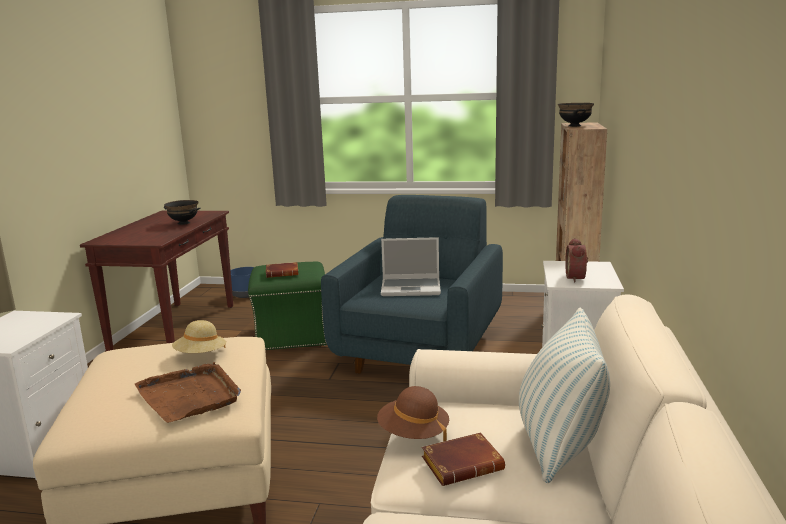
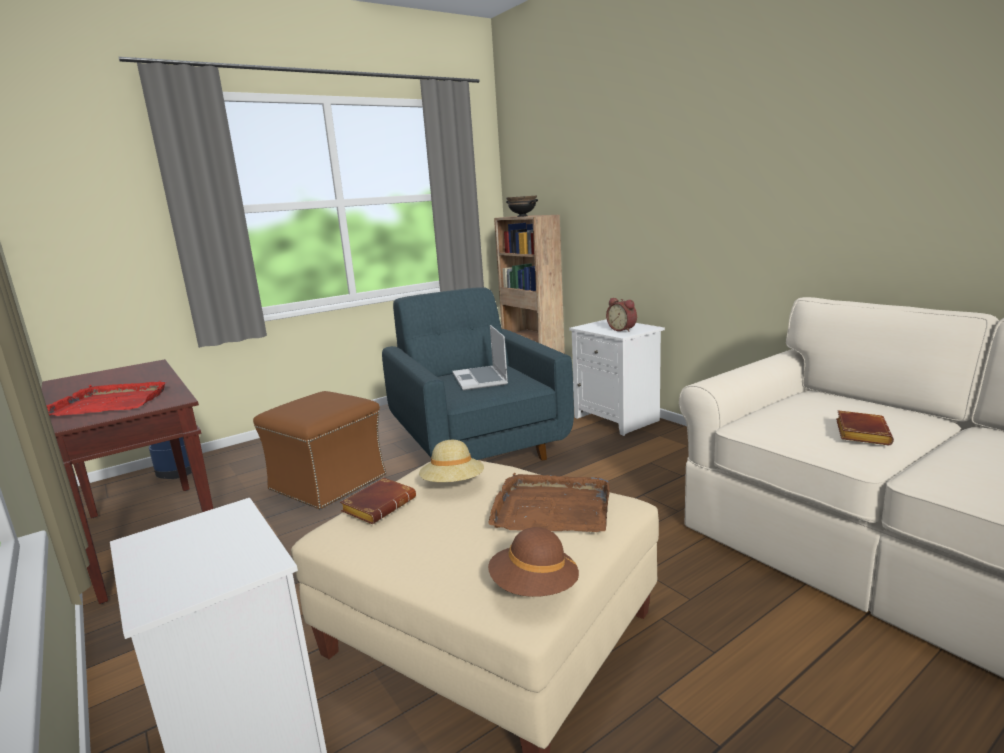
camera: 45 degrees left, 0 degrees up
(138, 234) = (109, 403): none -> red tray
(184, 223) = (143, 380): black bowl -> none
(283, 273) = (321, 407): brown book -> brown book (379, 505)
(293, 335) = (329, 482): green ottoman -> brown ottoman
(411, 288) = (481, 379): laptop -> laptop turned 120 degrees clockwise
(413, 434) = (793, 435): brown hat -> brown hat (534, 588)
(559, 444) = (855, 404): pillow -> none

